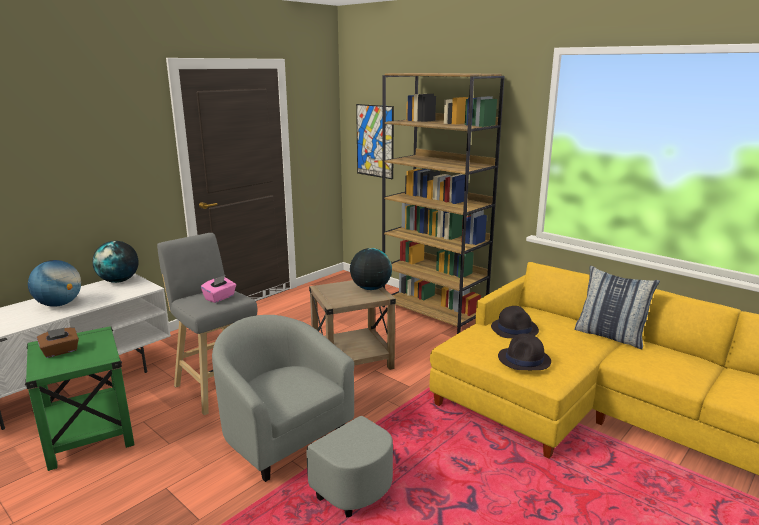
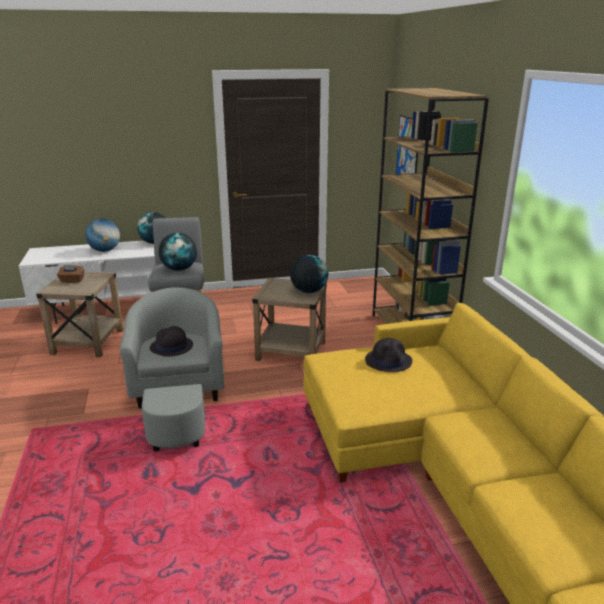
camera: 35 degrees right, 5 degrees up
(89, 435) = (88, 342): green side table -> beige side table
(220, 298) = (179, 269): pink tissue box -> globe
(524, 360) = (353, 387): black hat -> black hat (171, 347)
(610, 336) = (474, 398): pillow -> none

